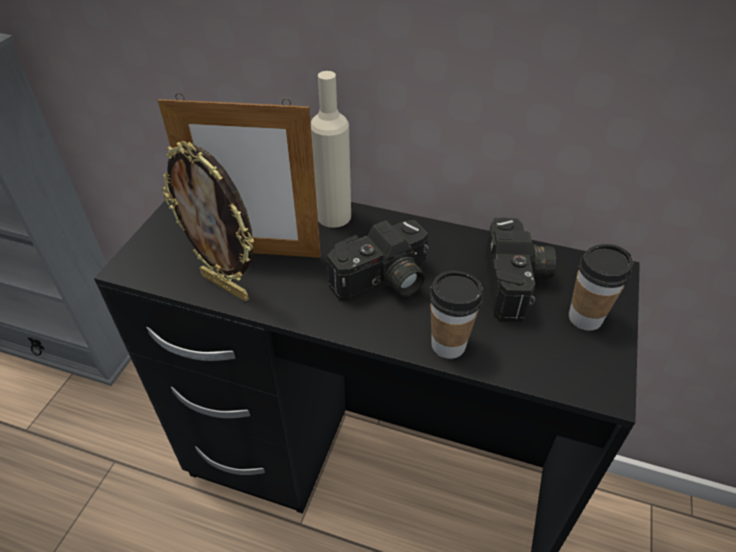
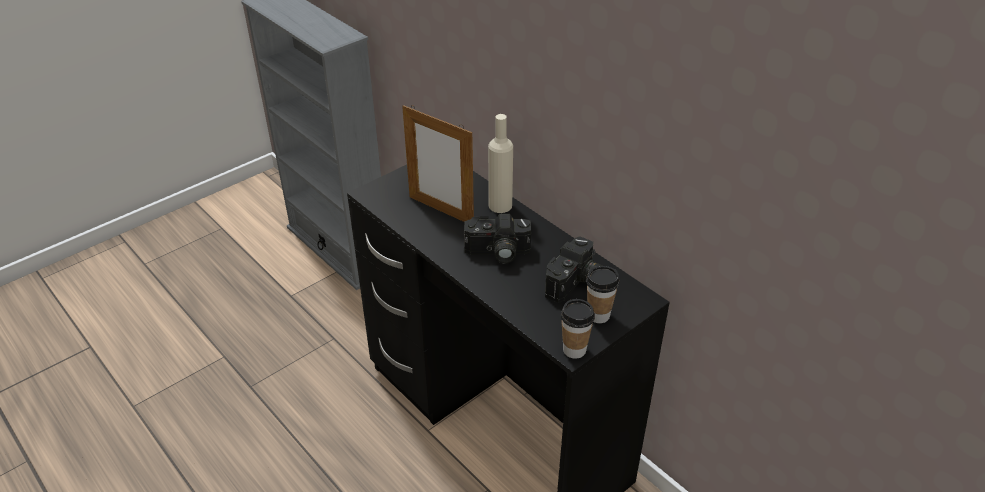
camera: 30 degrees right, 5 degrees down
(227, 286) = (411, 222): picture frame -> none
(448, 345) = (505, 296): cup -> cup (574, 350)

